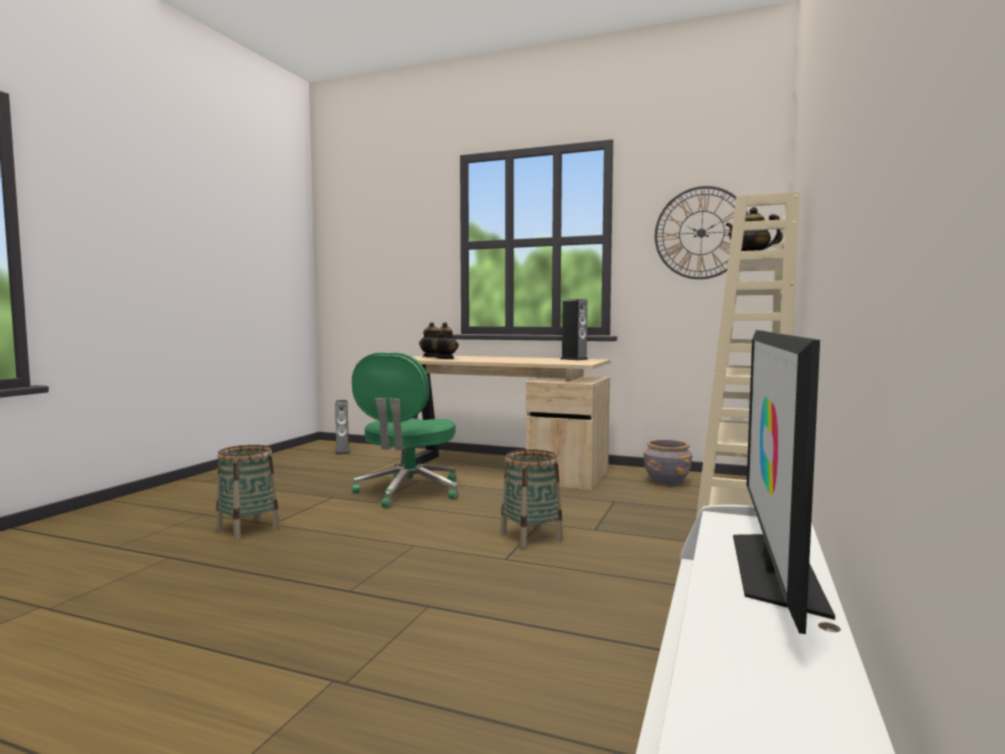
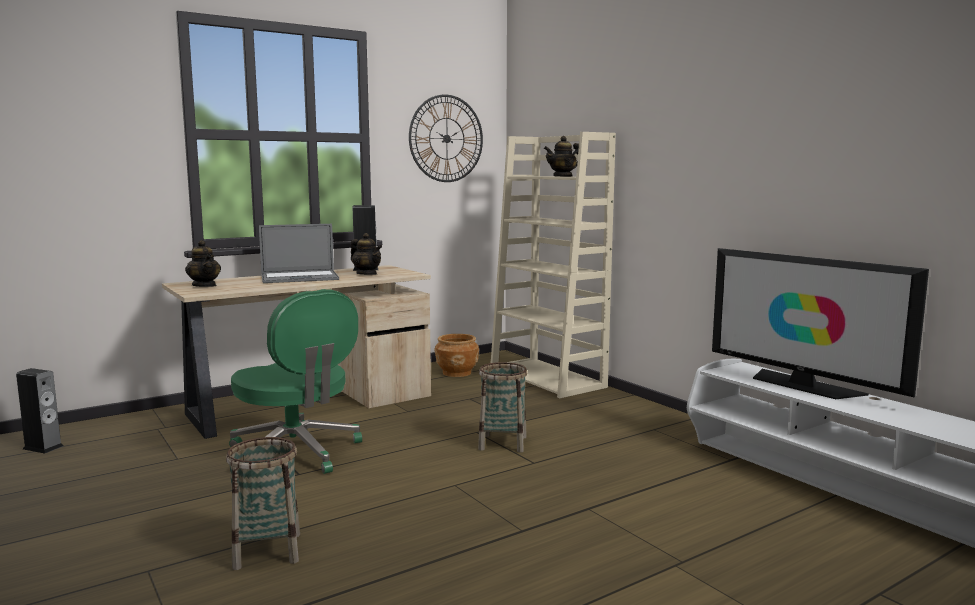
camera: 55 degrees left, 5 degrees up
(445, 358) = (243, 286): teapot -> teapot (367, 274)
(500, 359) = (299, 278): none -> laptop
(667, 482) = (457, 373): grey planter -> brown planter

